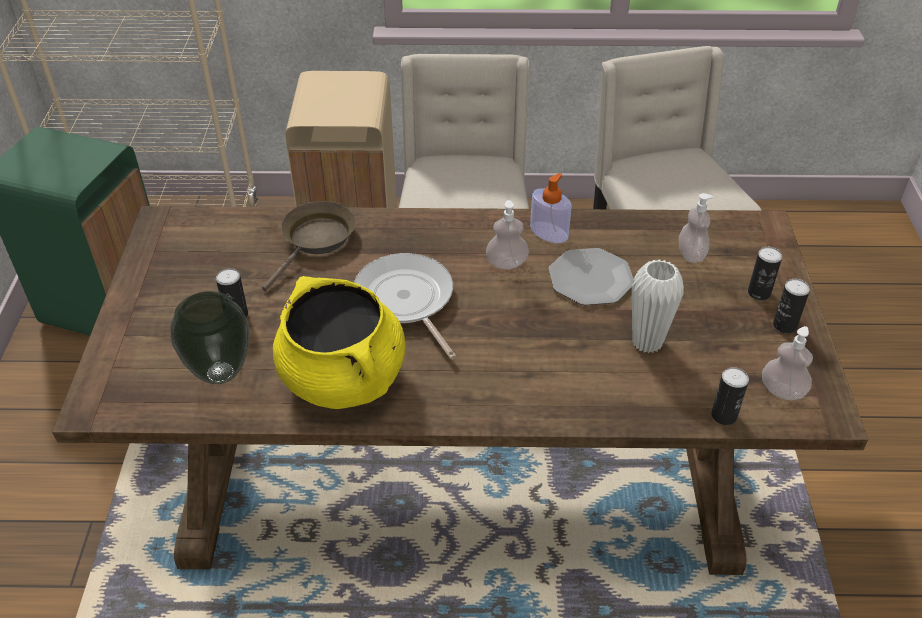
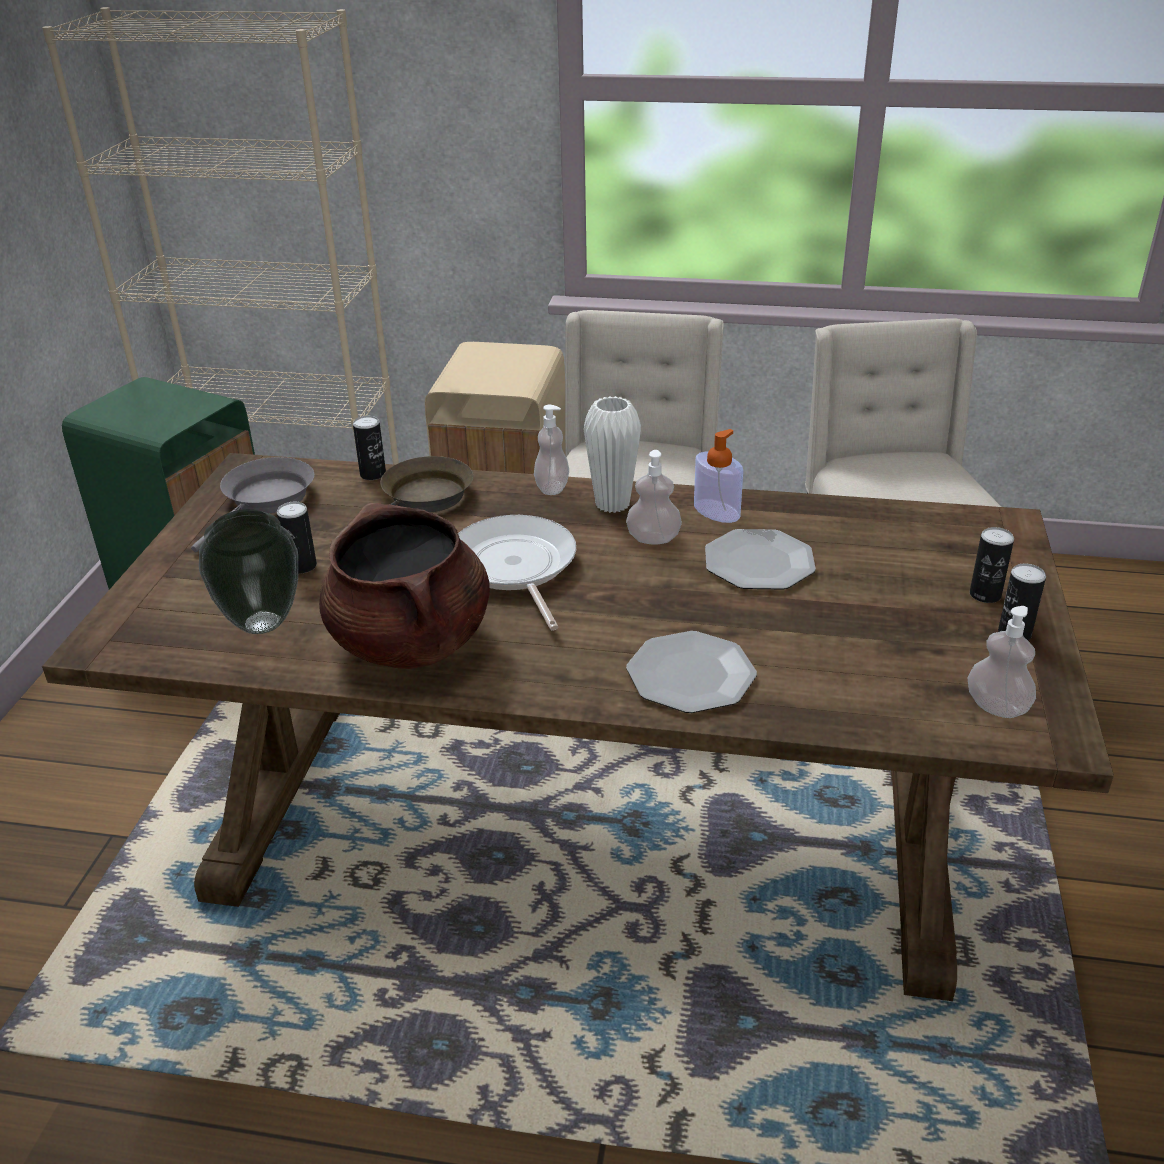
camera: 10 degrees right, 10 degrees down
(187, 253) = (265, 501): none -> grey frying pan
(344, 378) = (411, 642): yellow cooking pot -> brown cooking pot
(561, 386) = (691, 675): none -> plate
(647, 342) = (818, 636): white vase -> white vase (612, 504)
(691, 254) = (900, 546): soap dispenser -> soap dispenser (552, 488)
(724, 415) = (907, 727): can -> can (373, 474)

